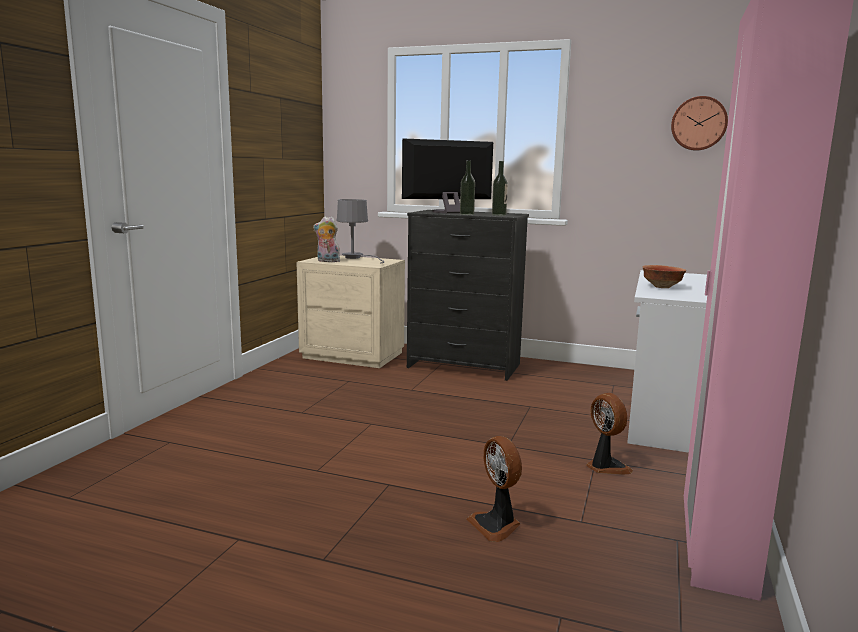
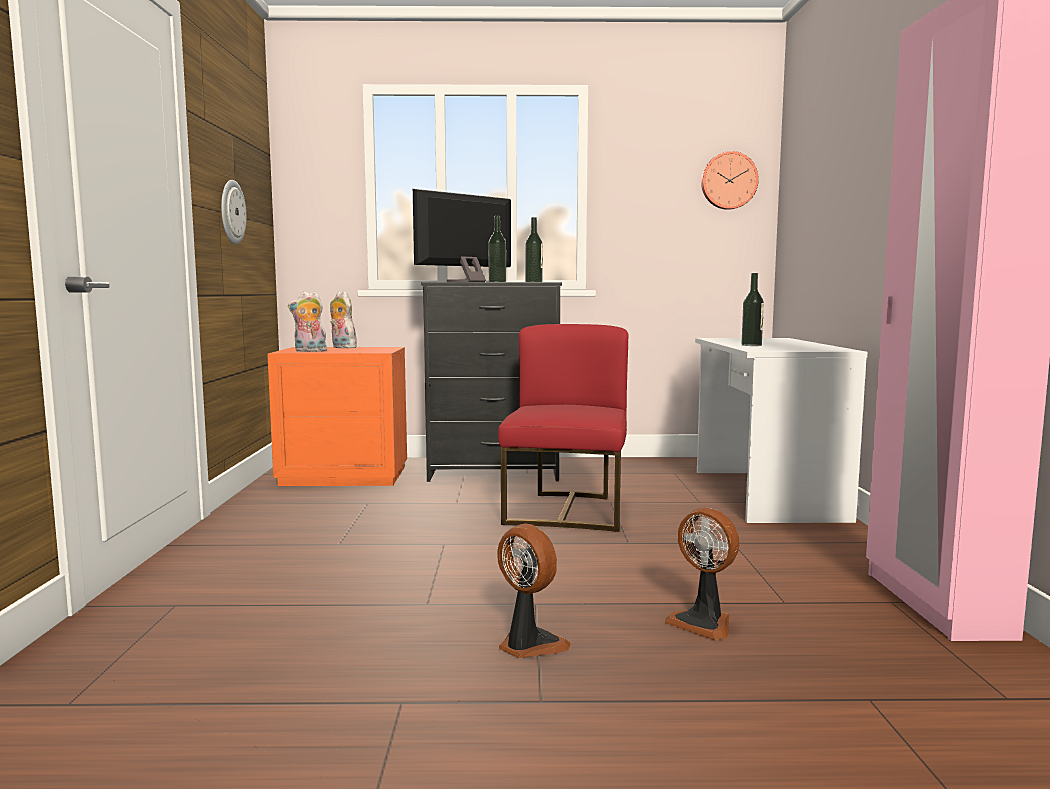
camera: 20 degrees left, 5 degrees down
(275, 157) = (231, 212): none -> wall clock
(353, 355) = (344, 476): beige nightstand -> orange nightstand
(357, 258) = (341, 347): grey table lamp -> plush toy
(487, 409) = (567, 511): none -> red chair
(605, 467) = (750, 547): fan -> fan (529, 645)
(662, 287) = (751, 345): bowl -> bottle

